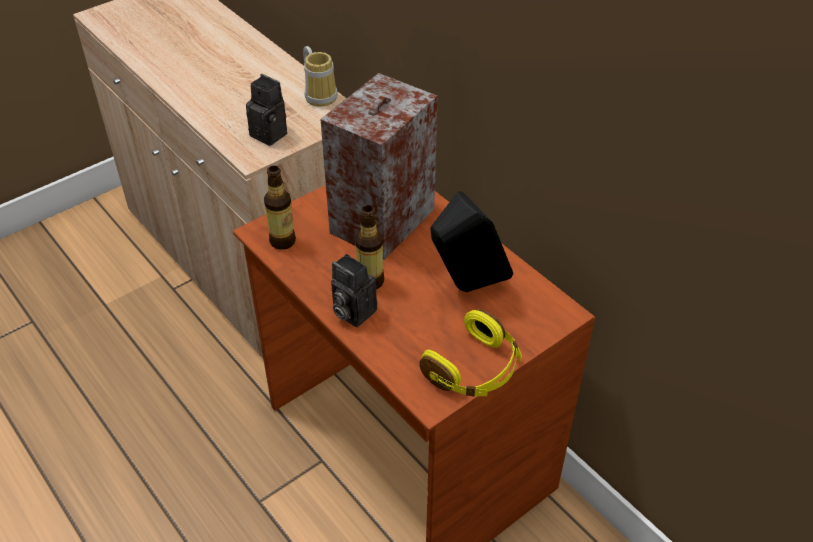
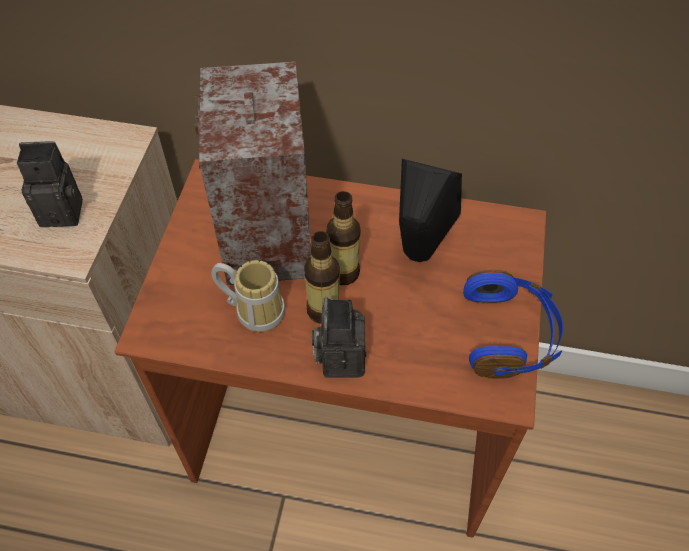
camera: 40 degrees left, 10 degrees up
(283, 241) = (186, 327): bottle -> bottle (343, 272)
(320, 95) = (74, 132): mug -> mug (255, 309)
(351, 312) = (339, 357): camera -> camera turned 90 degrees clockwise
(474, 369) = (509, 335): yellow headphones -> blue headphones

